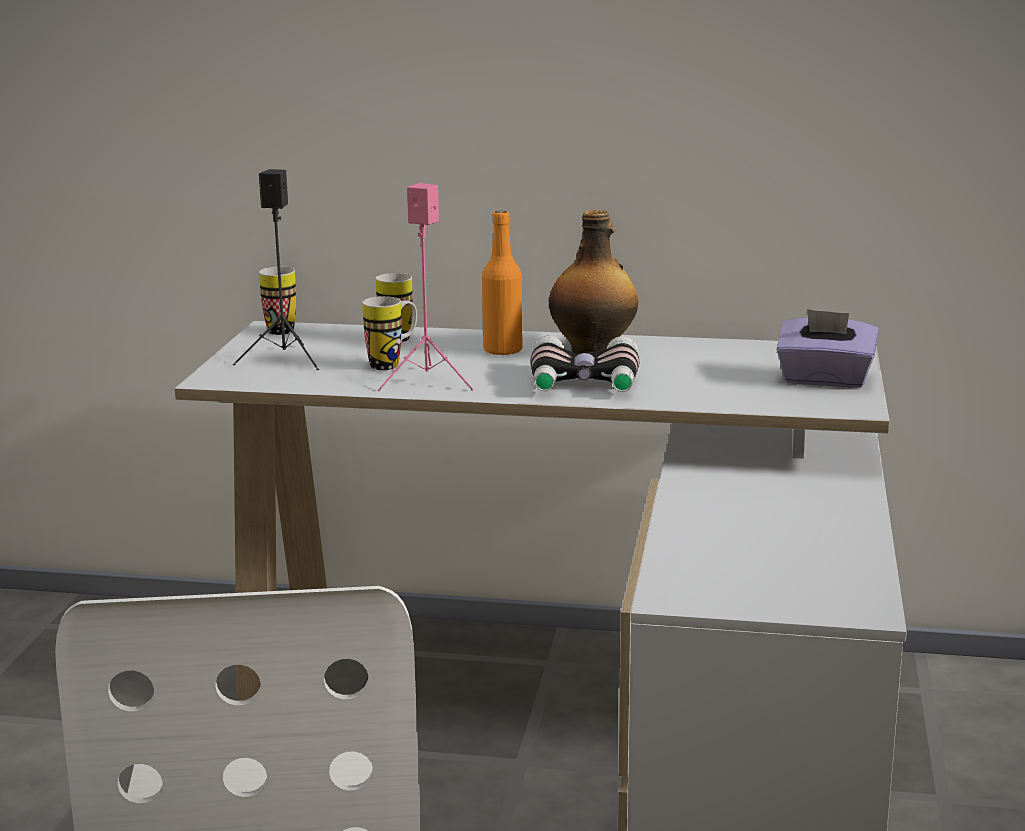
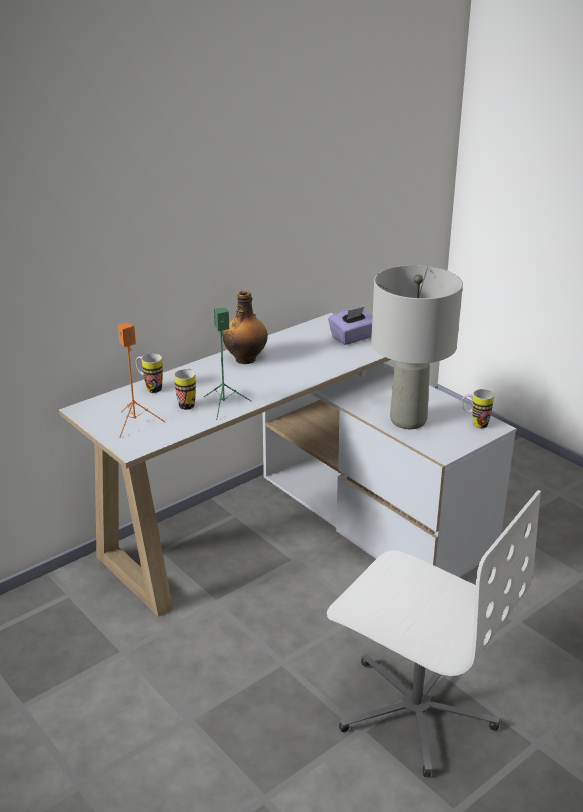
camera: 50 degrees left, 10 degrees up
(277, 329) = (85, 408): mug -> mug (474, 424)
(286, 359) = (136, 423): black speaker -> orange speaker
(426, 382) = (224, 406): pink speaker -> green speaker
(502, 350) = (213, 375): orange bottle -> none
(584, 383) = (281, 377): binoculars -> none
(722, 535) = (408, 421): none -> grey table lamp

